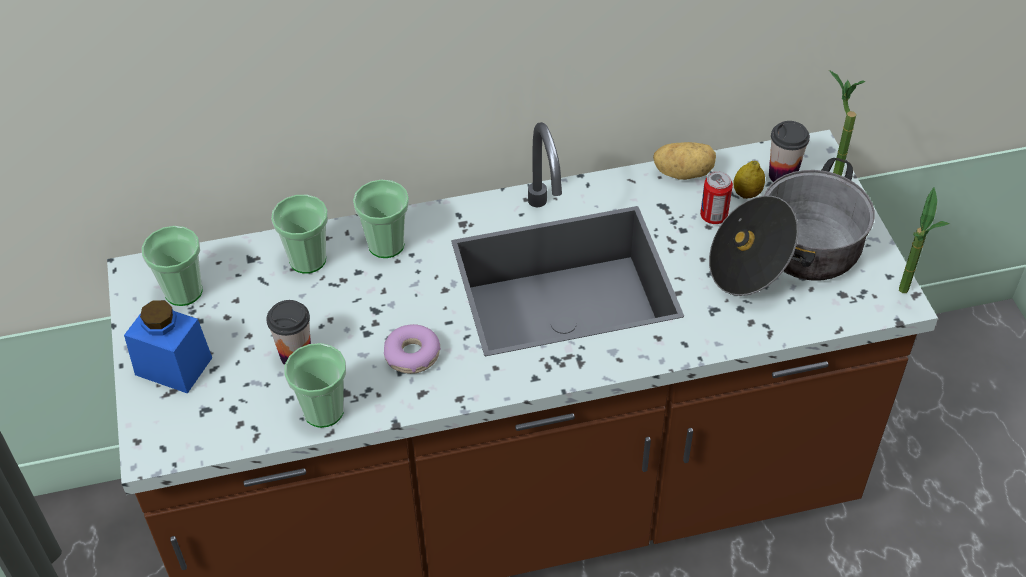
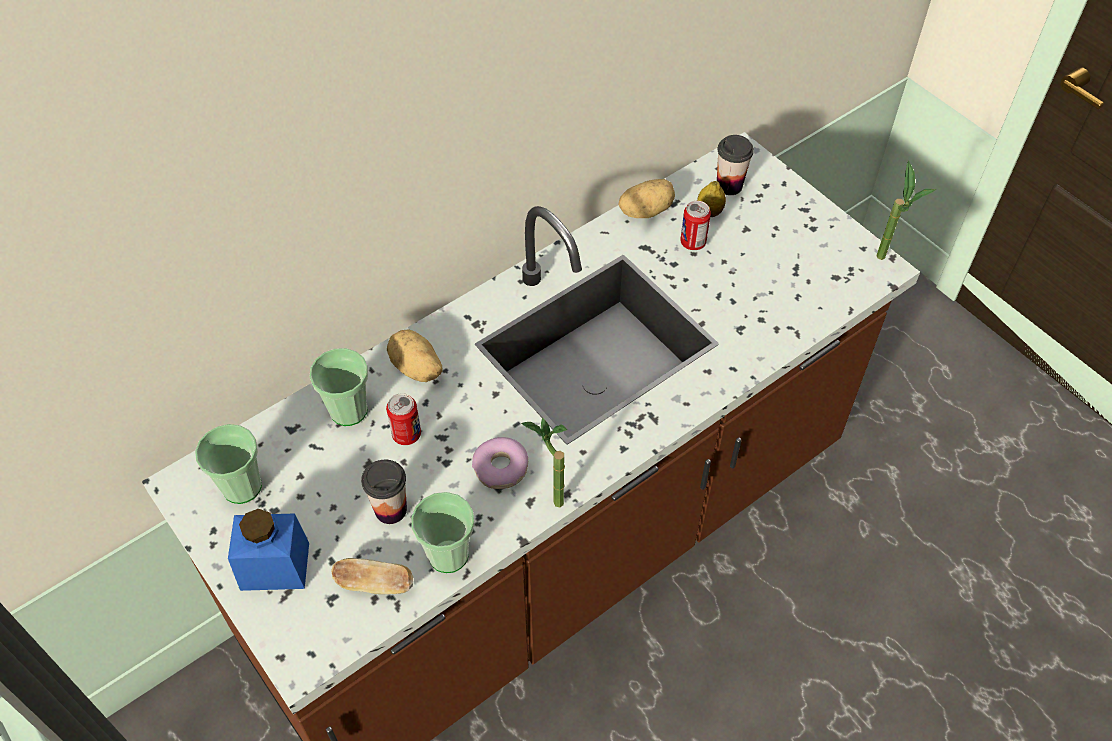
camera: 25 degrees left, 5 degrees up
(247, 412) = (375, 584): none -> bread
(346, 297) = (406, 434): none -> can
(386, 245) = (416, 369): cup -> potato
(787, 256) = (773, 258): cooking pot -> none
(829, 169) = (764, 167): potted plant -> potted plant (548, 499)

